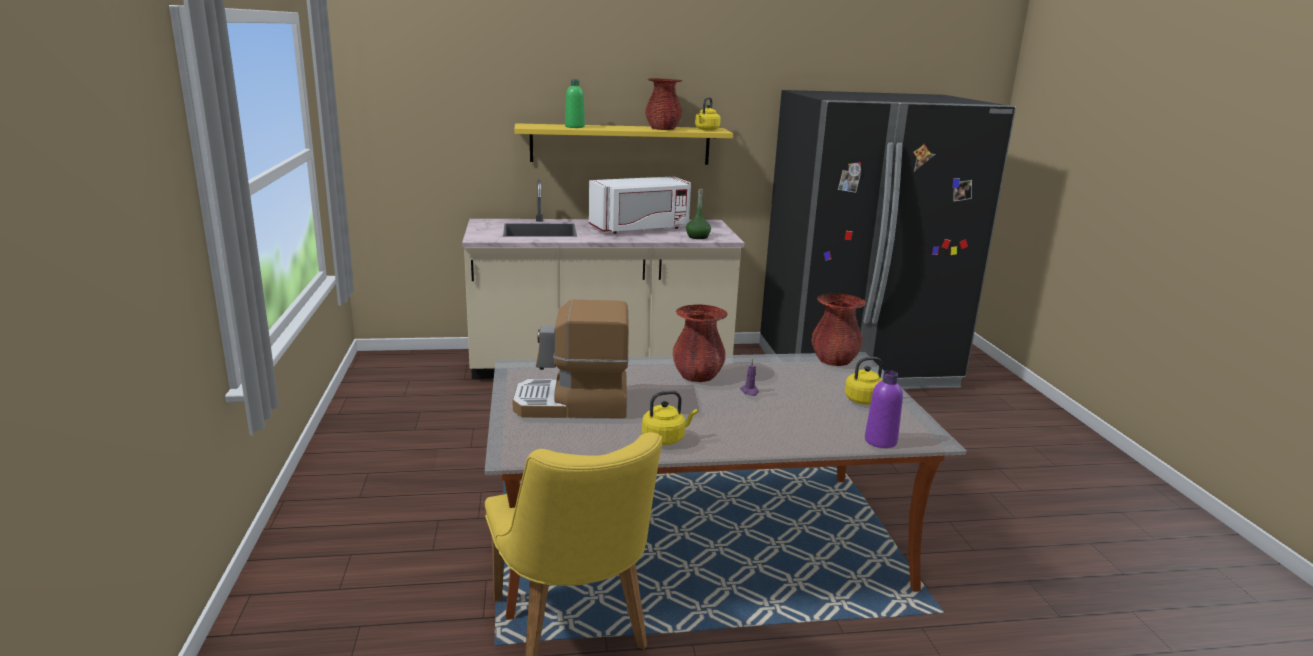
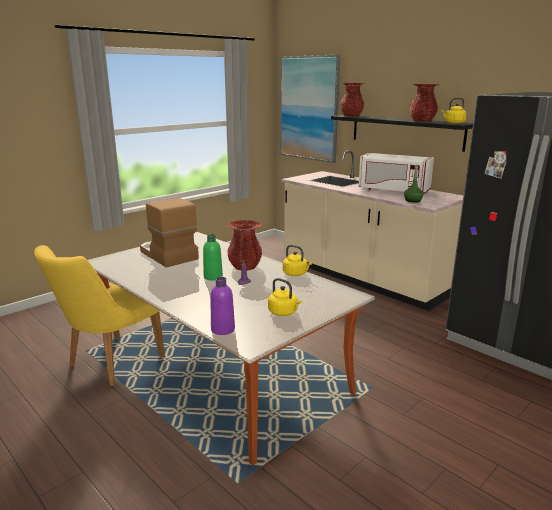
camera: 55 degrees right, 0 degrees up
(427, 116) = (308, 108): none -> picture
(574, 127) = (369, 117): green bottle -> green bottle (213, 277)
(620, 144) = (405, 132): yellow shelf -> black shelf
(665, 438) = (152, 280): yellow kettle -> yellow kettle (296, 274)
(834, 360) = (337, 291): red vase -> red vase (351, 115)

